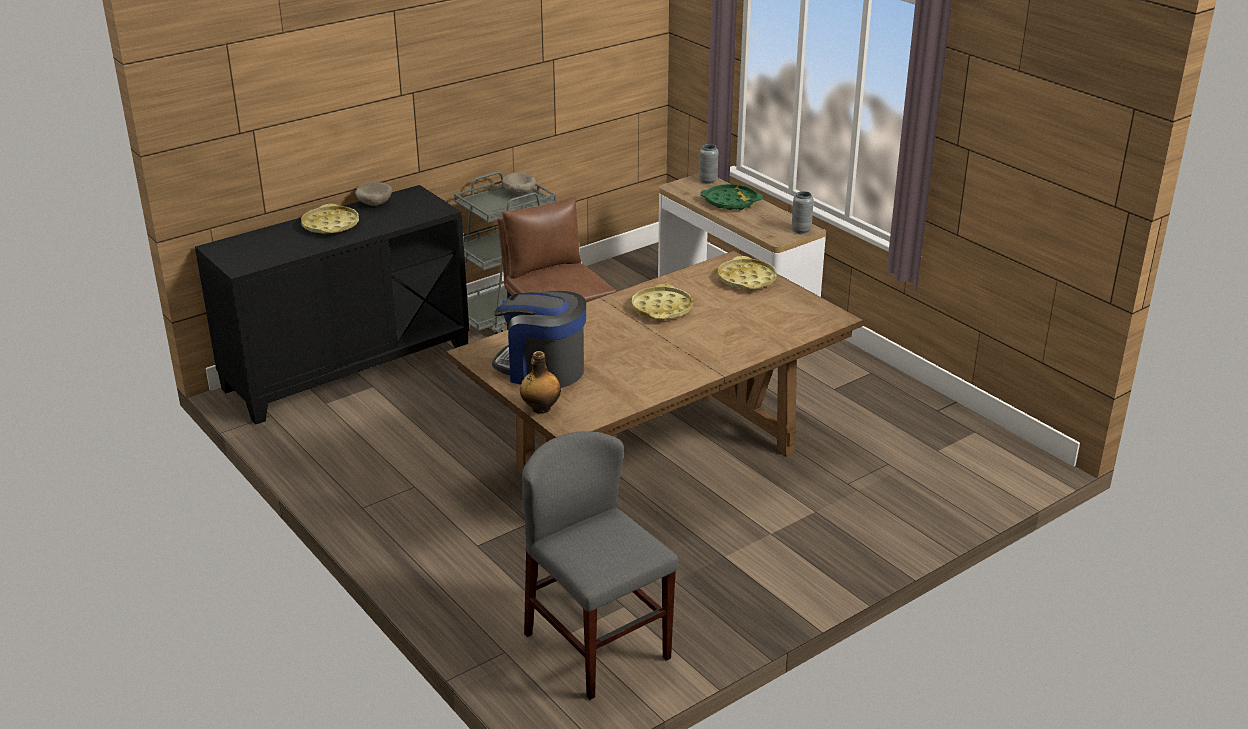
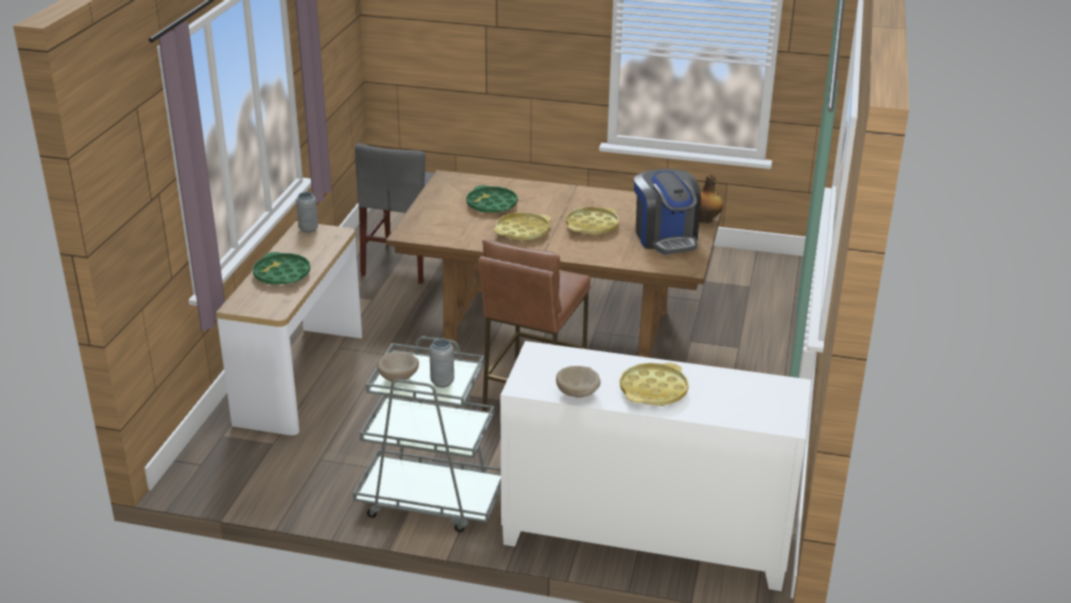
camera: 130 degrees left, 0 degrees up
(347, 368) = (646, 537): black cabinet -> white cabinet
(597, 646) = (745, 275): grey chair -> grey chair (403, 262)
(708, 181) = (241, 301): grey vase -> grey vase (442, 382)
(739, 316) = (492, 204): none -> green tray
(746, 279) = (431, 219): yellow tray -> yellow tray (592, 226)

